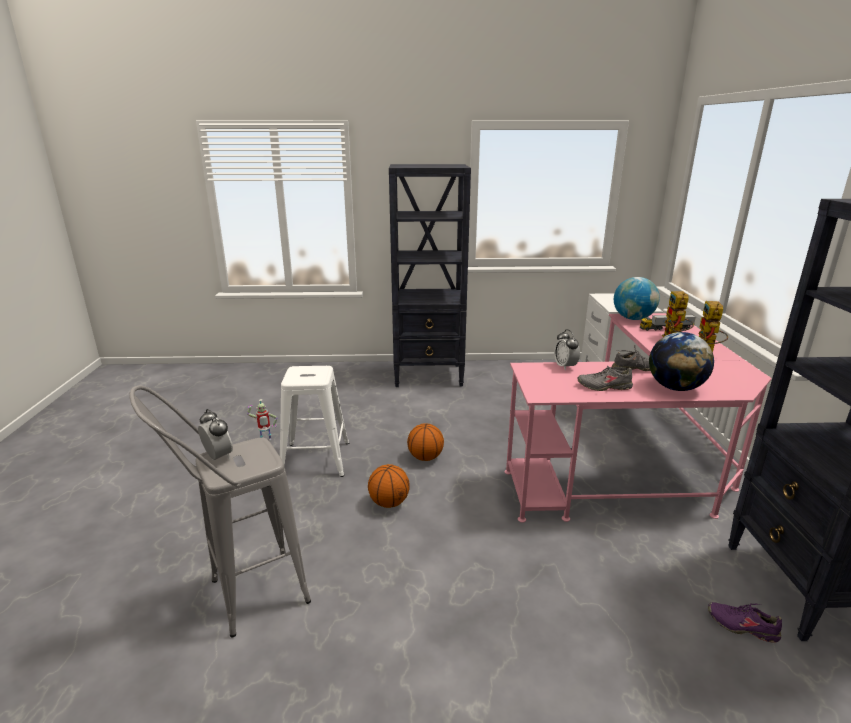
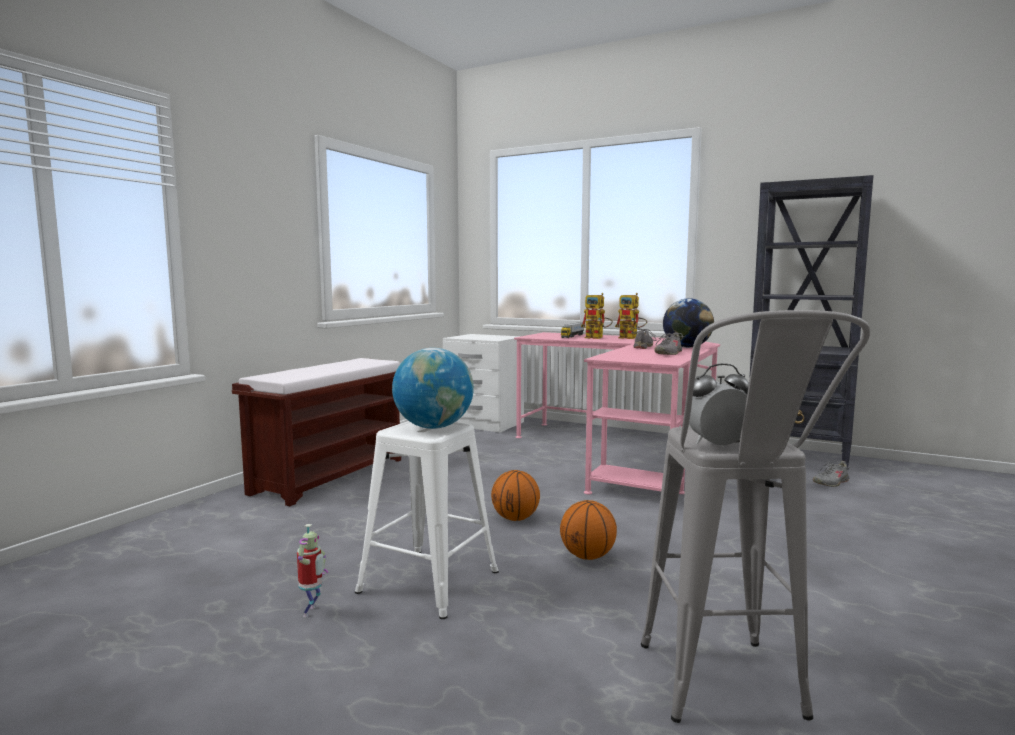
camera: 60 degrees left, 15 degrees down
(429, 376) = (330, 475): black bookcase -> brown bench
(565, 366) = (615, 353): alarm clock -> none
(633, 318) = (538, 336): globe -> globe (434, 427)
(742, 626) = (830, 482): purple shoe -> grey shoe

